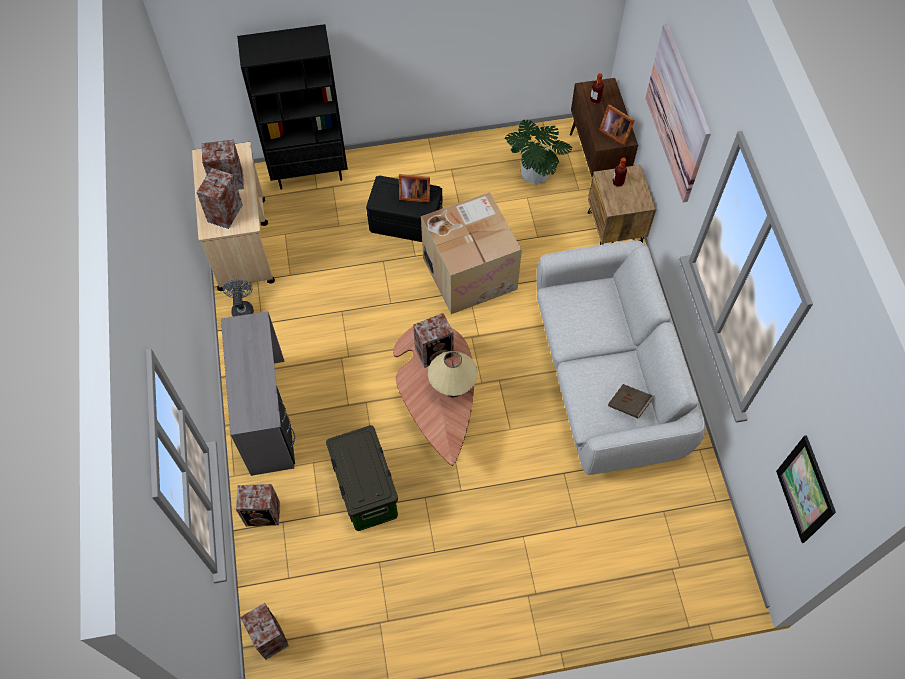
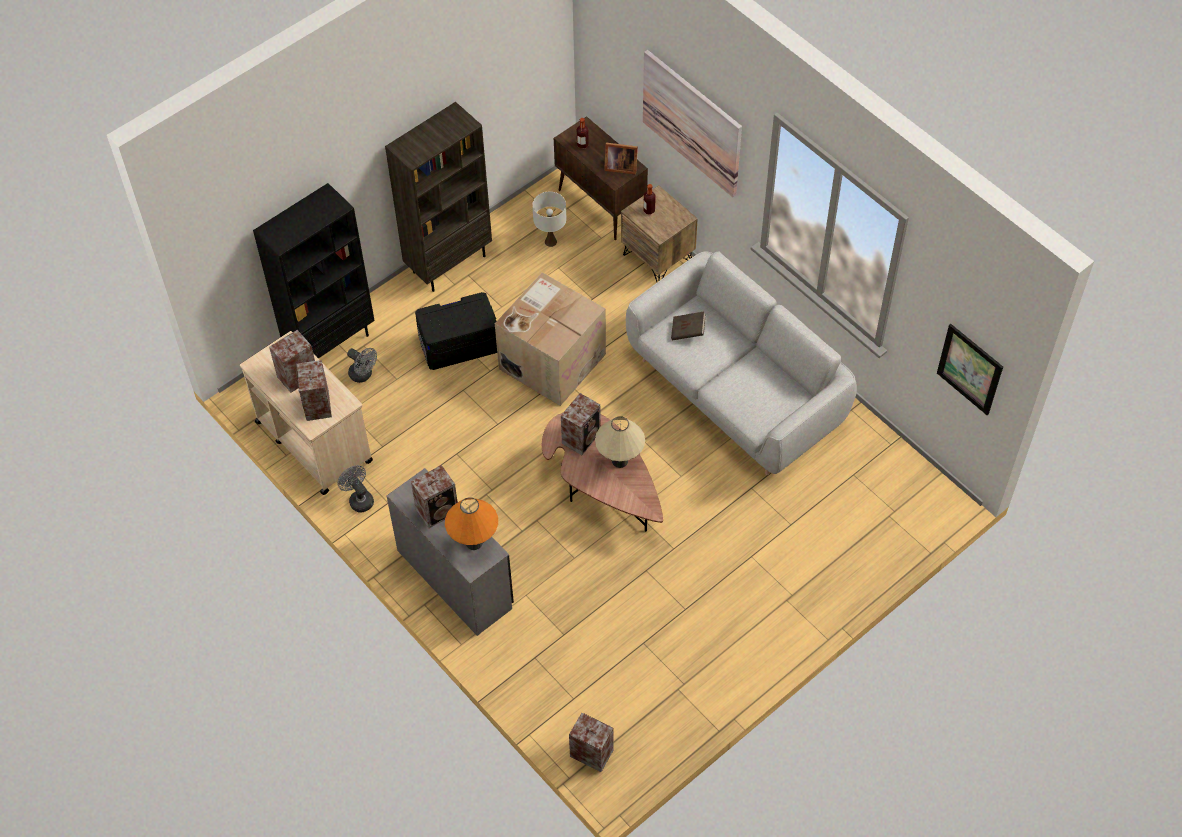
camera: 30 degrees left, 5 degrees down
(260, 399) = (474, 542): none -> orange table lamp
(264, 514) = (513, 660): speaker -> speaker (438, 510)
(316, 210) = (363, 375): none -> grey fan
(365, 491) = (590, 593): storage box -> none
(413, 195) = (464, 311): picture frame -> none
(443, 152) = (449, 263): none -> brown bookcase
(535, 173) = (550, 242): potted plant -> white table lamp
(628, 405) = (780, 394): brown book -> brown book (688, 331)

